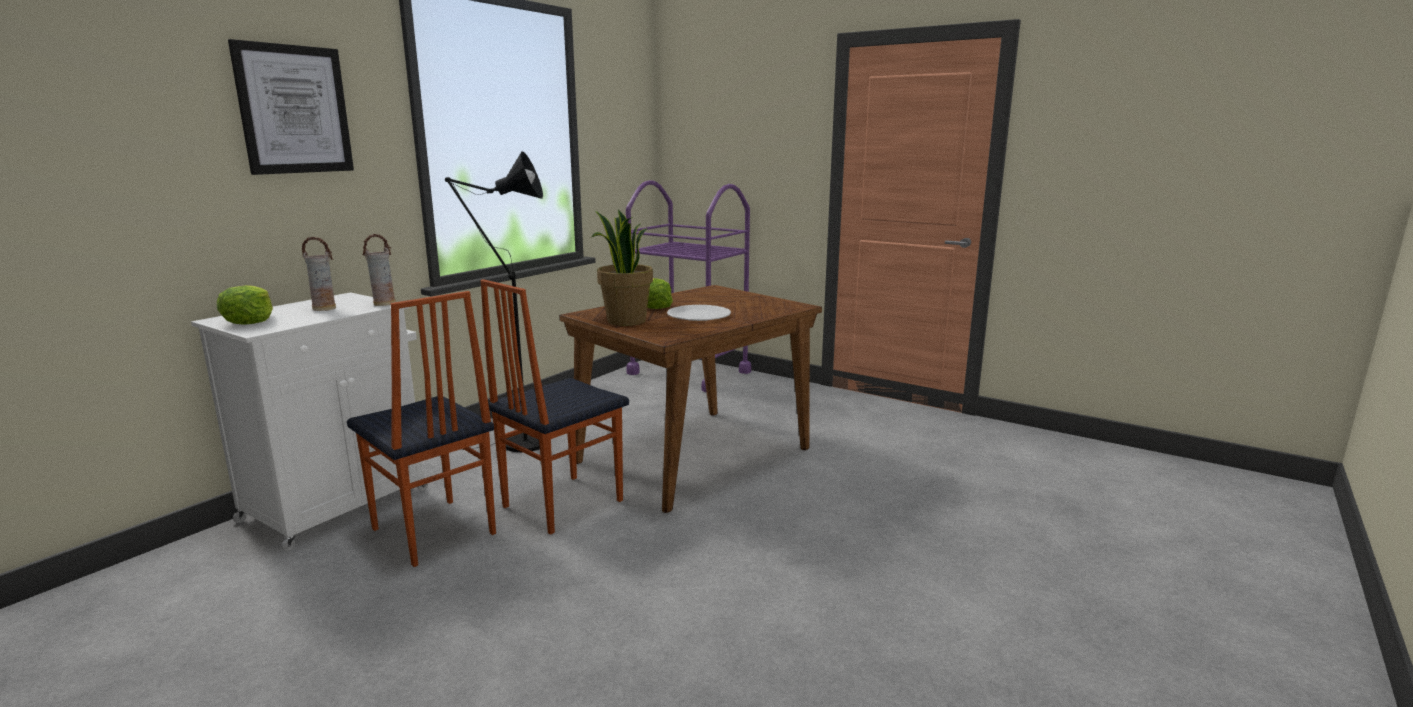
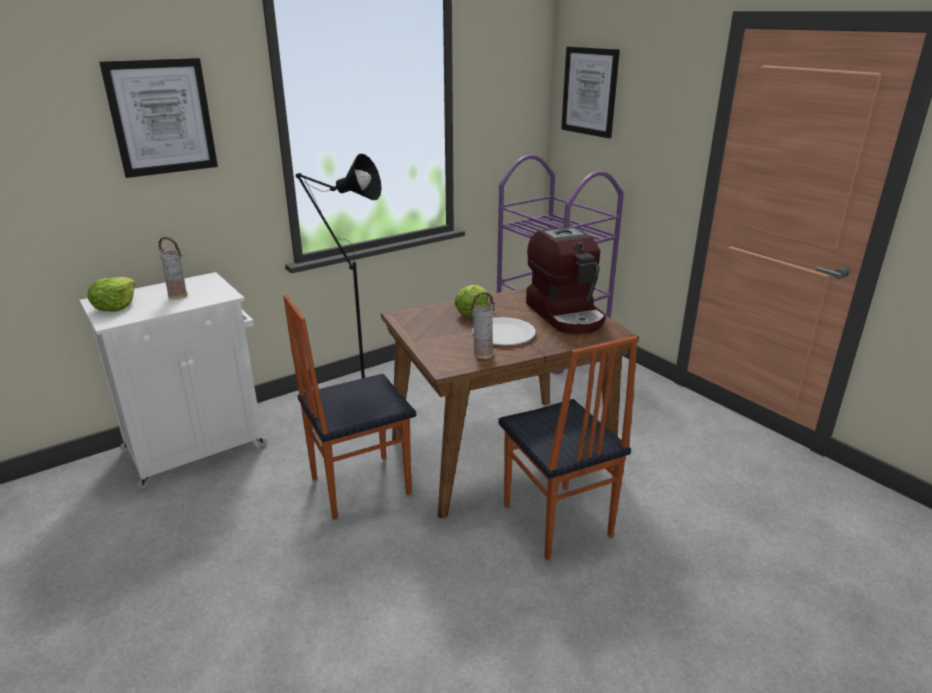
camera: 20 degrees right, 10 degrees up
(384, 304) = (225, 295): vase -> vase (482, 354)
(432, 532) = (247, 494): chair -> chair (555, 522)
(625, 321) = (429, 332): potted plant -> none
(702, 118) = (589, 91): none -> picture
(745, 300) = (566, 314): none -> coffee machine

